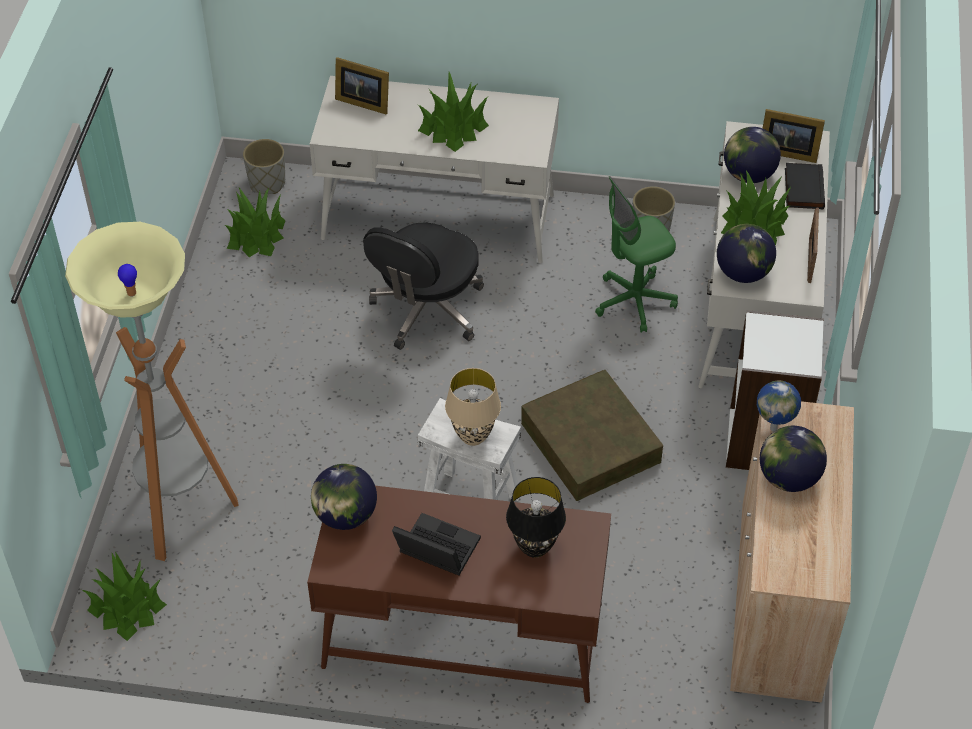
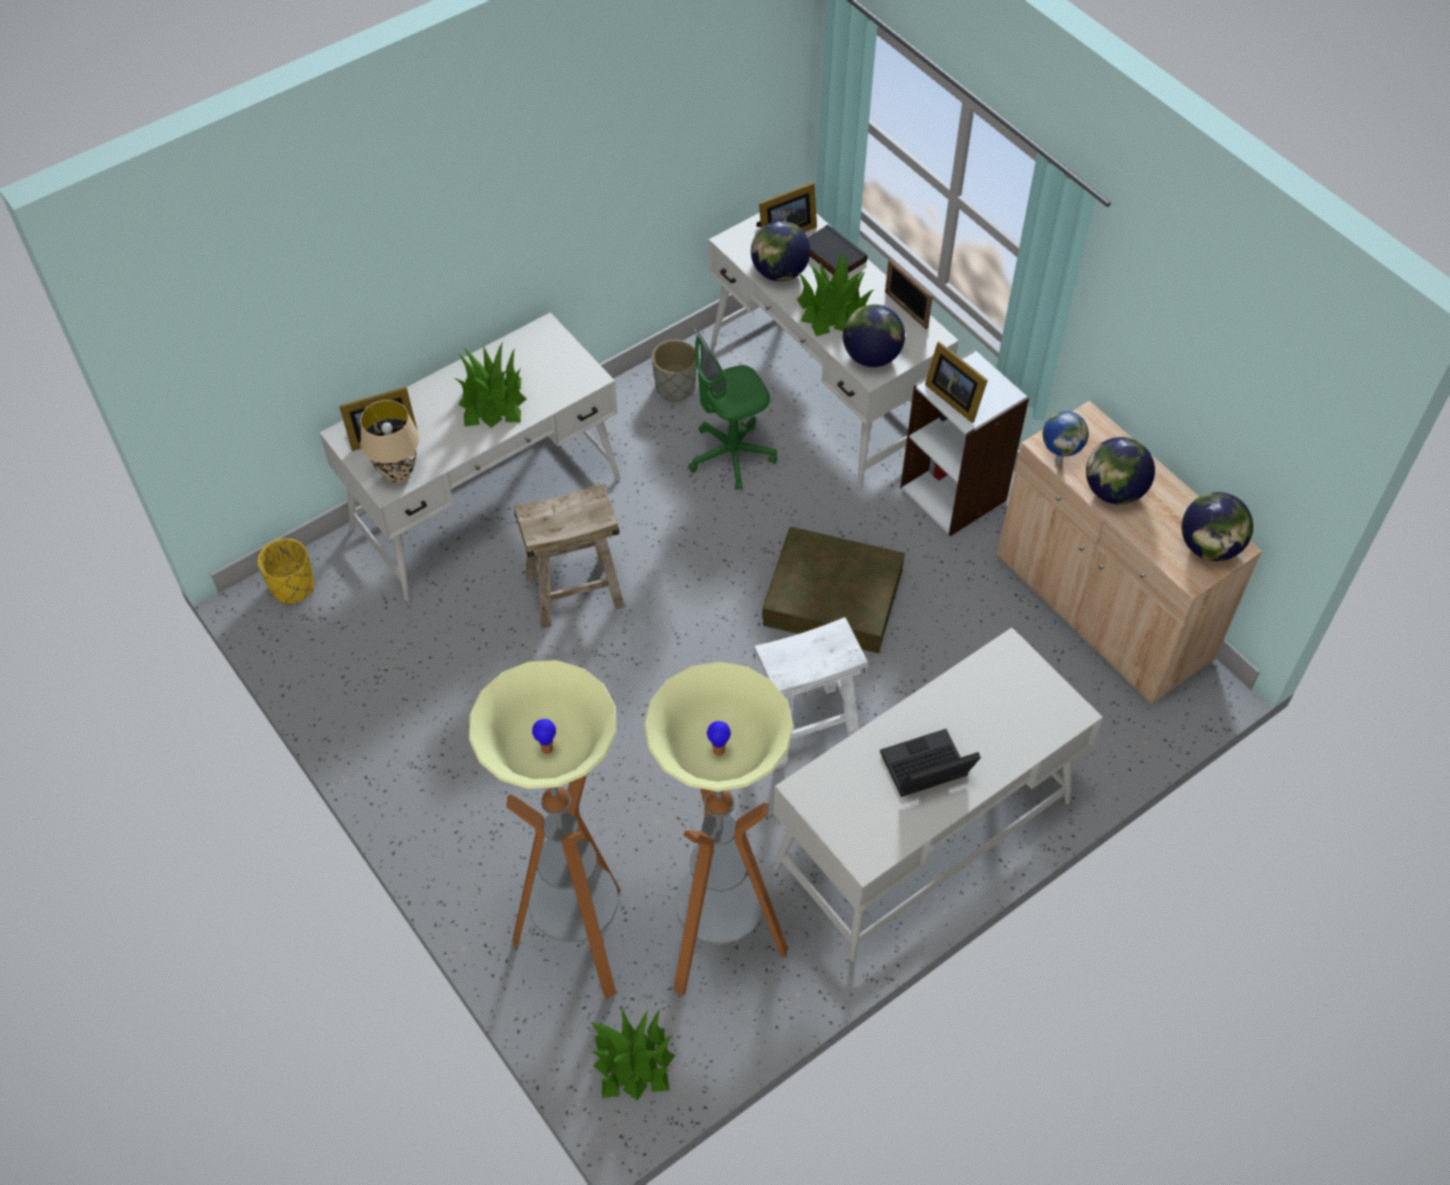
camera: 45 degrees left, 5 degrees up
(256, 235) = (341, 642): potted plant -> none
(257, 586) = (720, 943): none -> floor lamp
(267, 183) = (292, 587): grey planter -> yellow planter
(345, 516) = (822, 806): globe -> globe (1209, 547)
(426, 310) = (574, 592): black office chair -> beige stool
(462, 634) = (922, 833): brown desk -> white desk
(473, 436) = (819, 655): beige table lamp -> beige table lamp (398, 473)
(535, 548) = (994, 703): black table lamp -> none
(634, 301) = (731, 456): green office chair -> green office chair turned 45 degrees clockwise
(763, 338) = (953, 397): none -> picture frame

